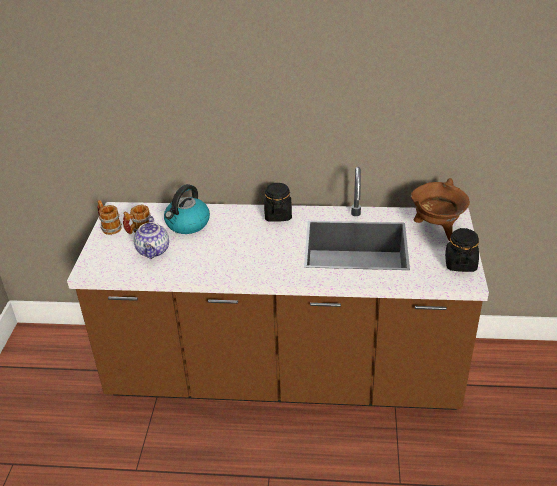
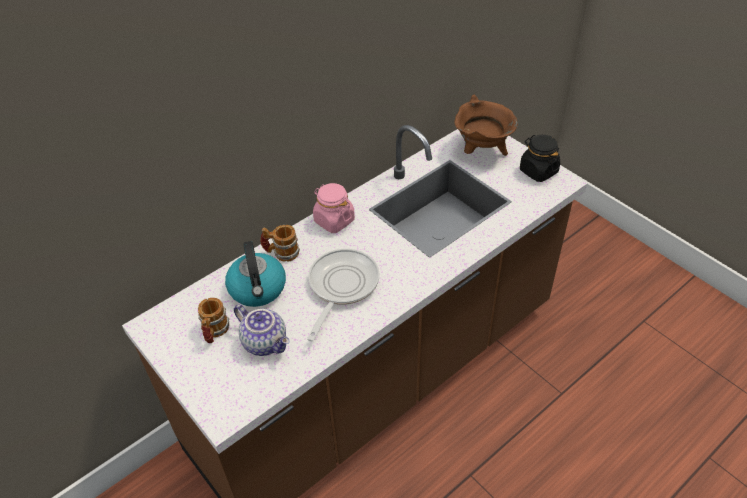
camera: 45 degrees left, 10 degrees up
(109, 227) = (173, 351): mug -> mug (281, 253)
(230, 250) = (341, 287): none -> frying pan
(278, 215) = (334, 221): black jar -> pink jar

